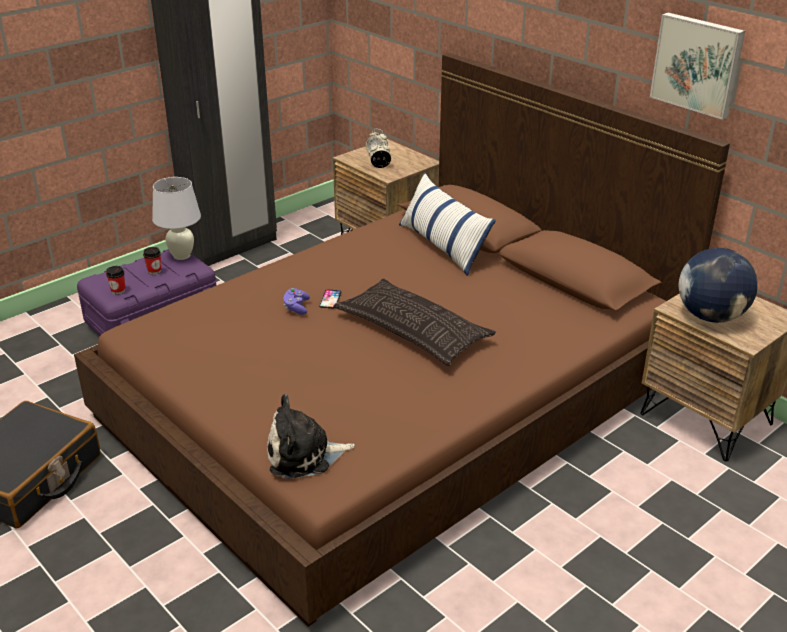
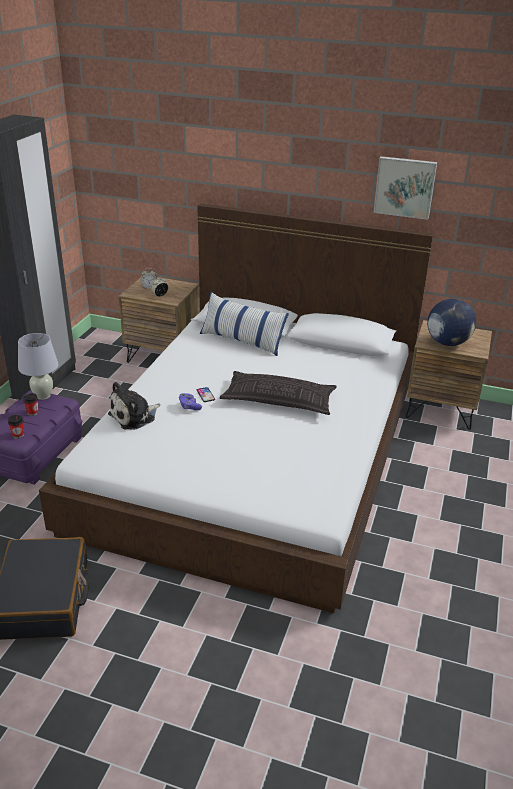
camera: 30 degrees left, 0 degrees up
(304, 455) = (292, 499): plush toy -> plush toy (134, 416)
(395, 394) = (256, 451): brown bed -> white bed

